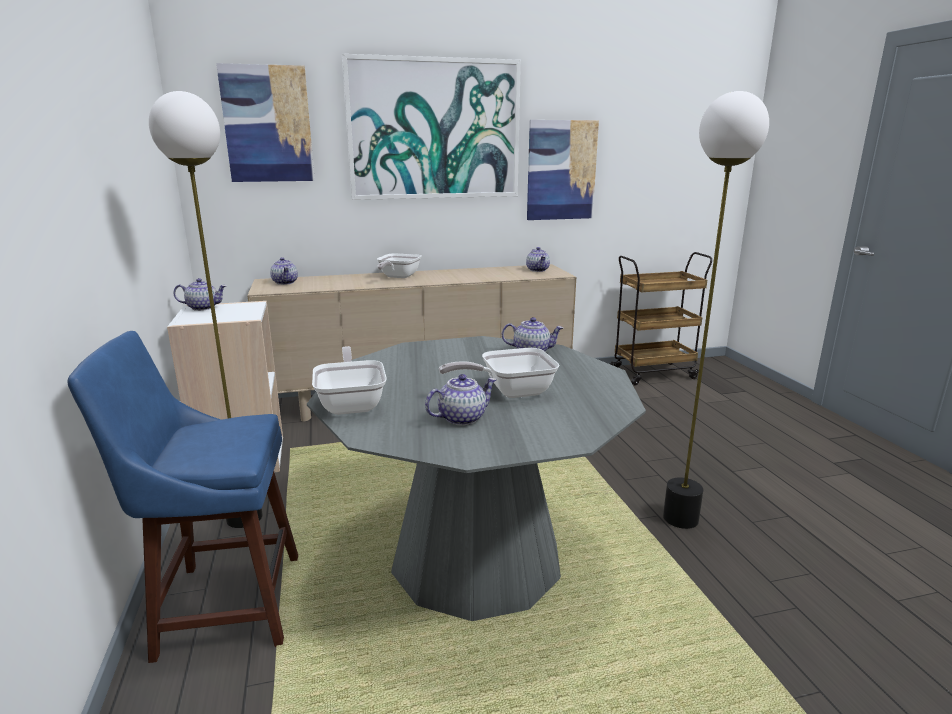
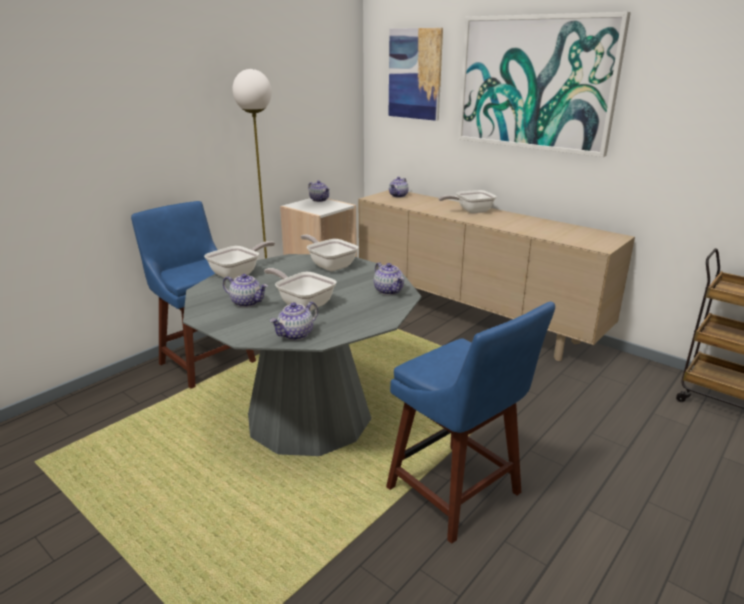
camera: 55 degrees right, 5 degrees up
(416, 356) = (330, 265): none -> frying pan
(538, 270) = (597, 238): teapot -> teapot (296, 334)
(561, 170) = (666, 135): picture -> none
(681, 518) = (458, 494): floor lamp -> blue chair

